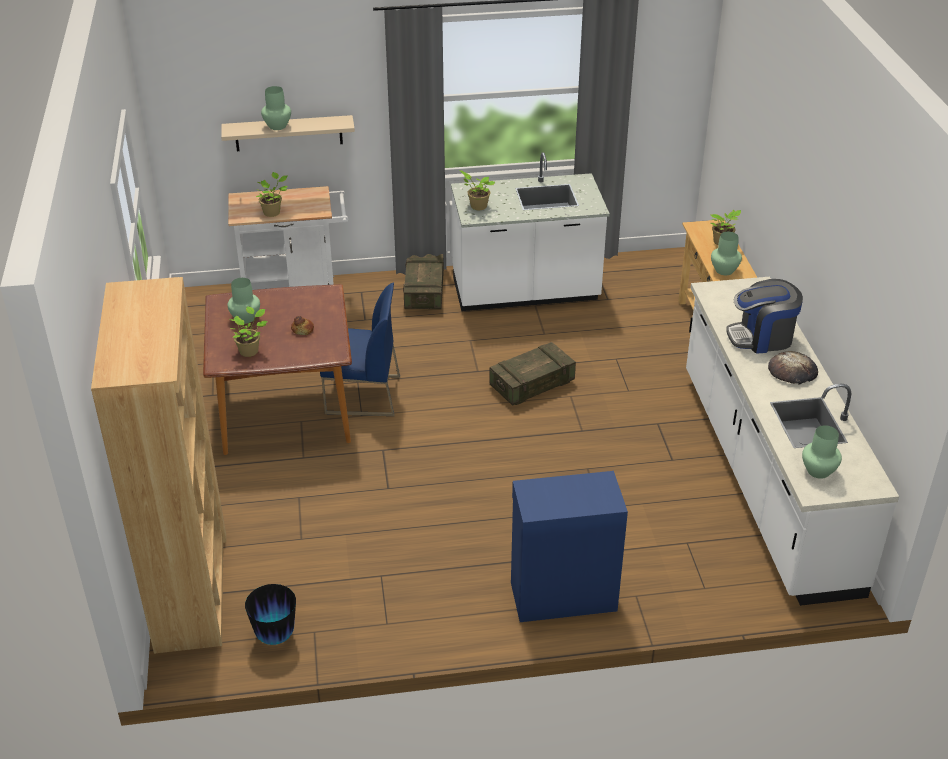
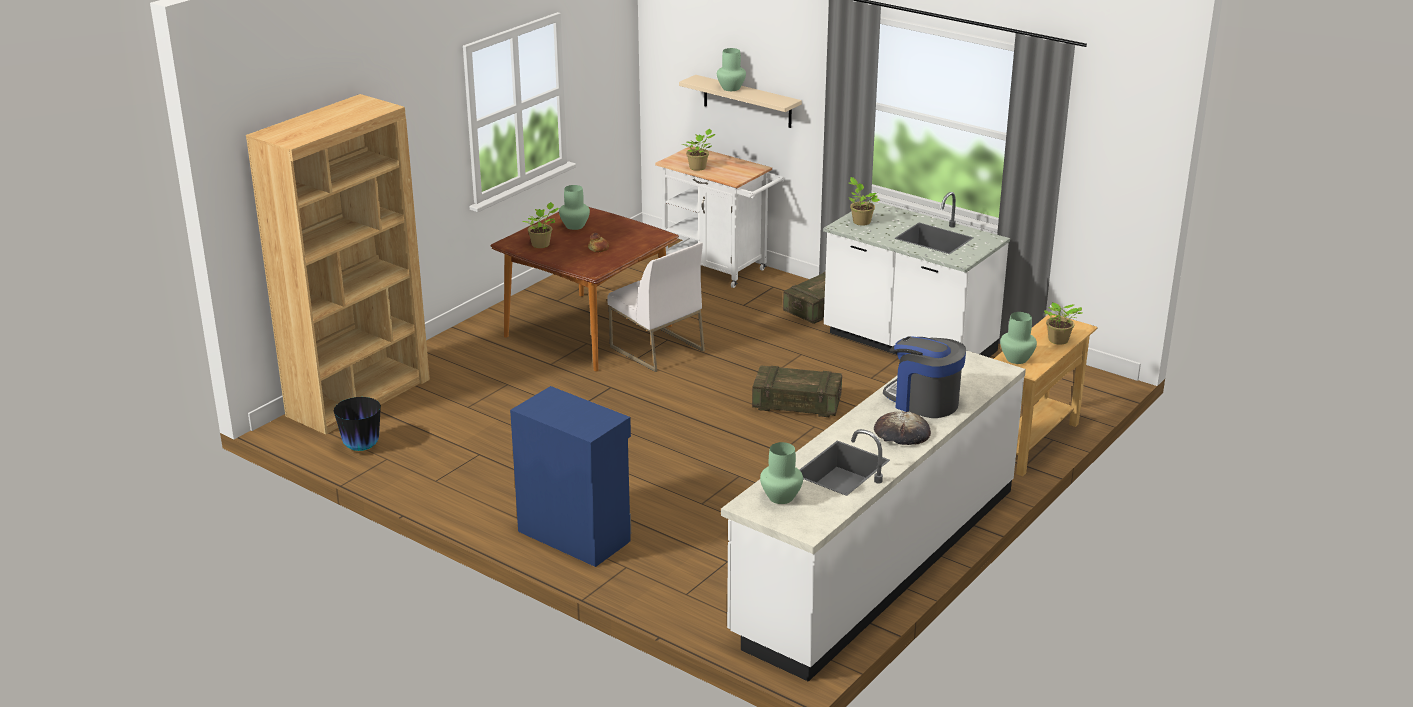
camera: 45 degrees right, 10 degrees down
(362, 395) = (656, 349): blue chair -> white chair

